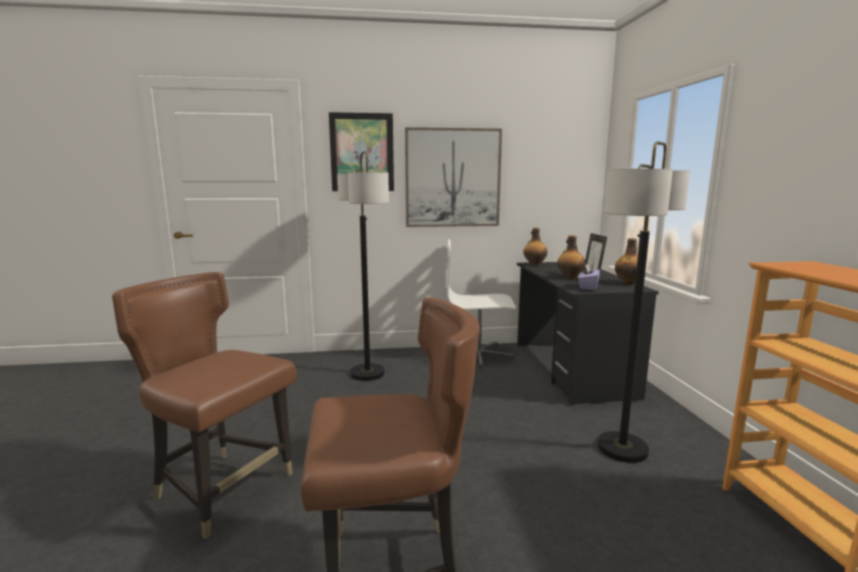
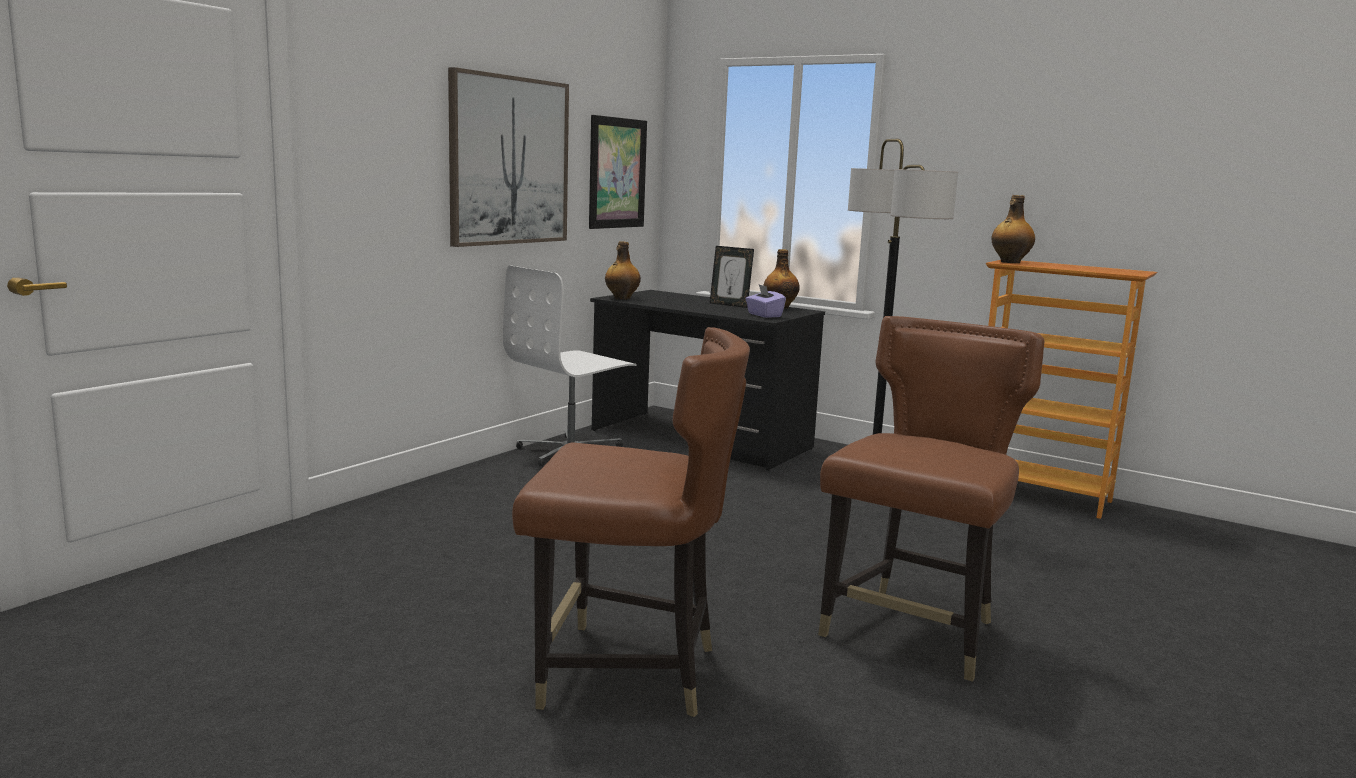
camera: 50 degrees left, 0 degrees up
(223, 489) = (628, 673): brown chair -> brown chair turned 150 degrees counterclockwise
(362, 152) = (387, 107): picture -> picture (617, 173)
(367, 373) = (479, 512): floor lamp -> none
(569, 278) = (714, 308): bottle -> bottle (1009, 262)

